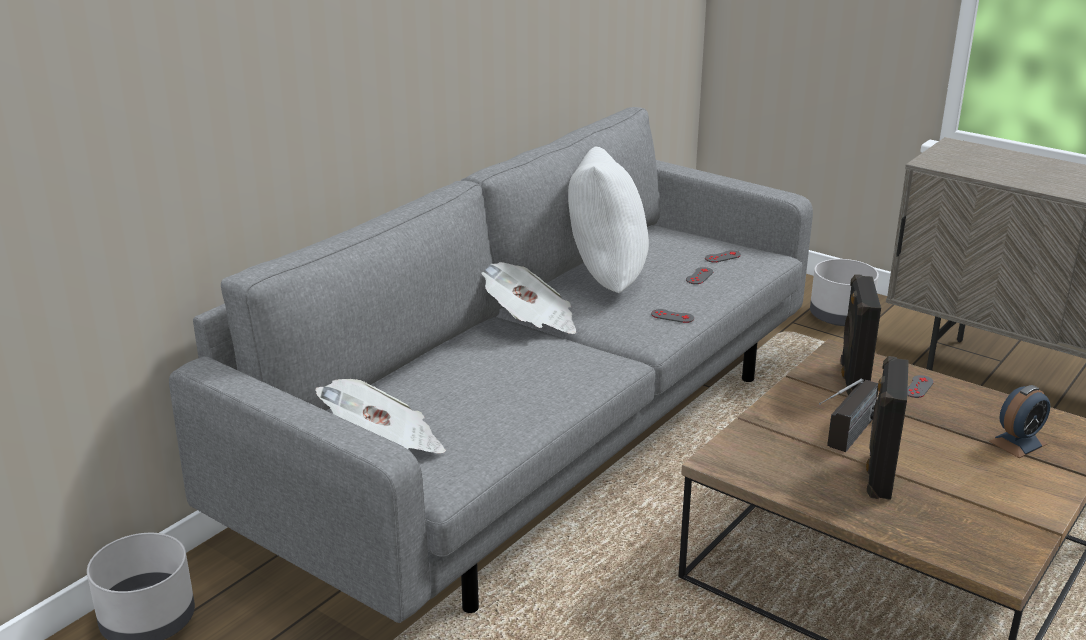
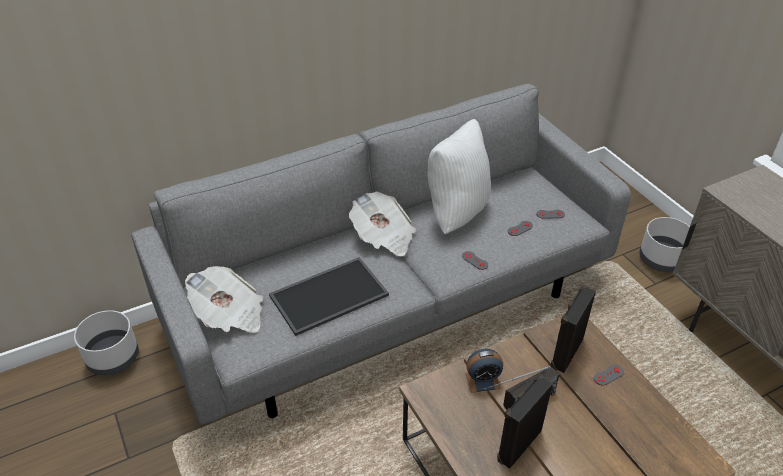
camera: 25 degrees right, 15 degrees up
(512, 390) = (329, 294): none -> tray
(1018, 443) = (641, 453): alarm clock -> alarm clock (482, 380)

